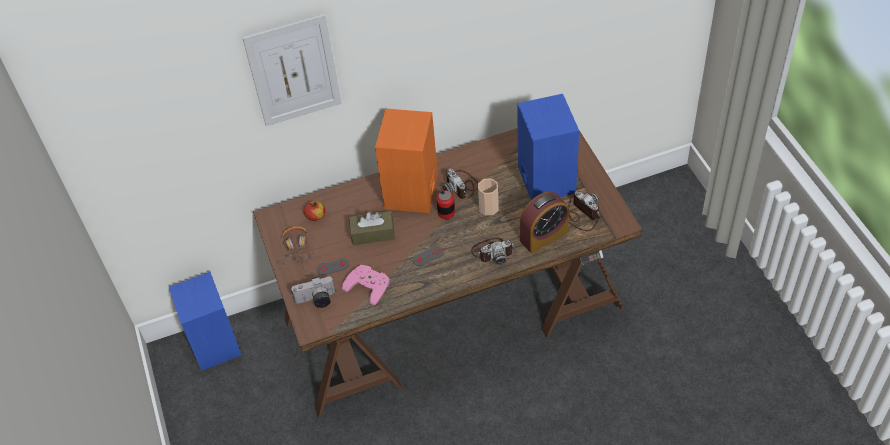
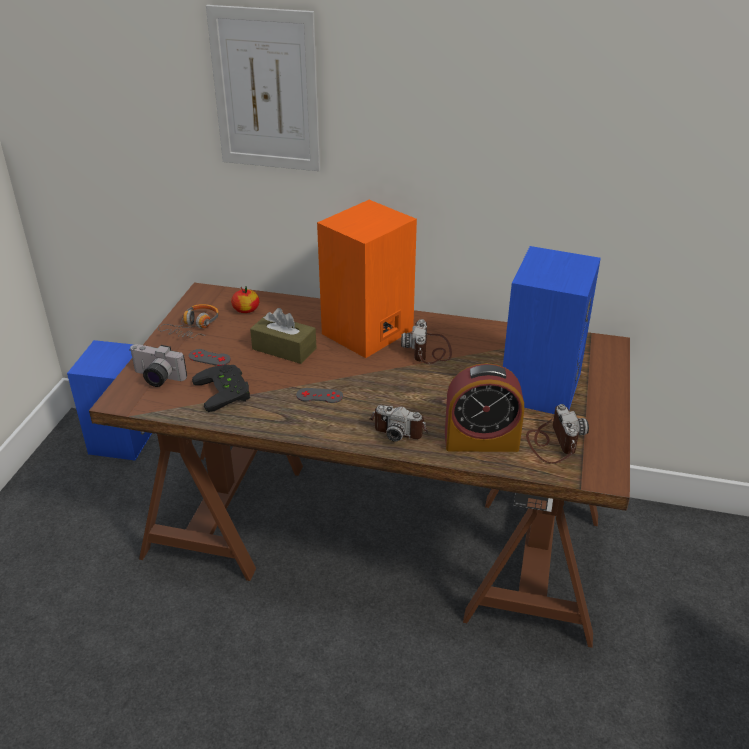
camera: 30 degrees right, 15 degrees down
(369, 284) = (226, 391): pink game controller -> black game controller
(446, 213) = (385, 366): can -> none
(488, 208) = (439, 383): cup -> none

